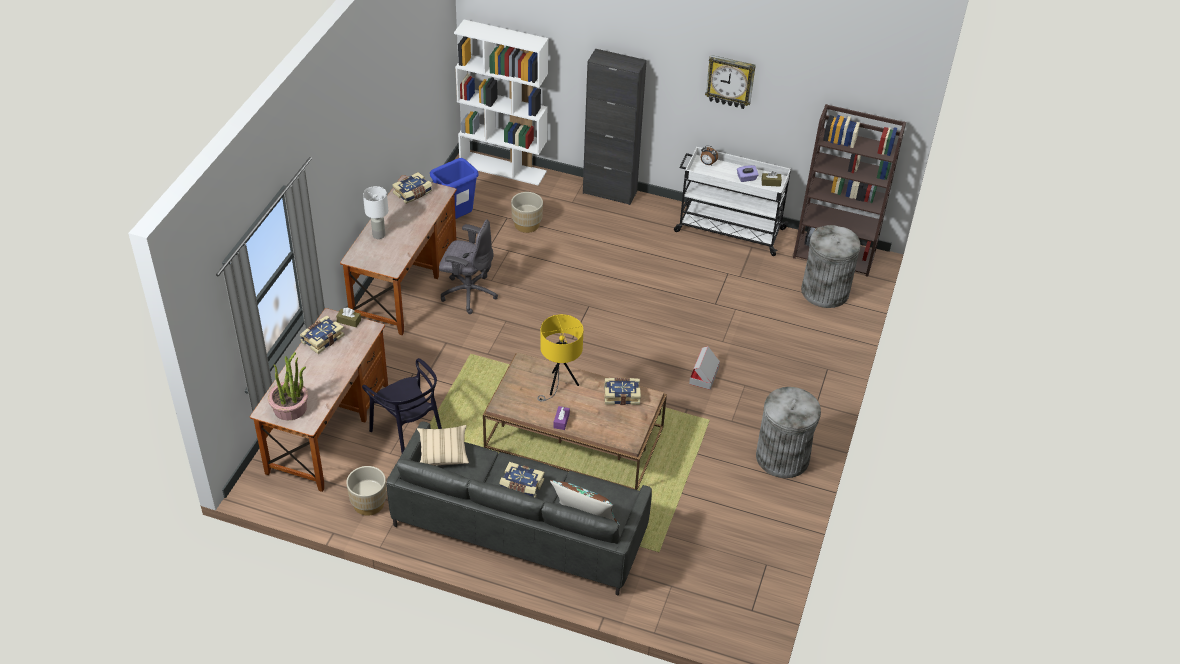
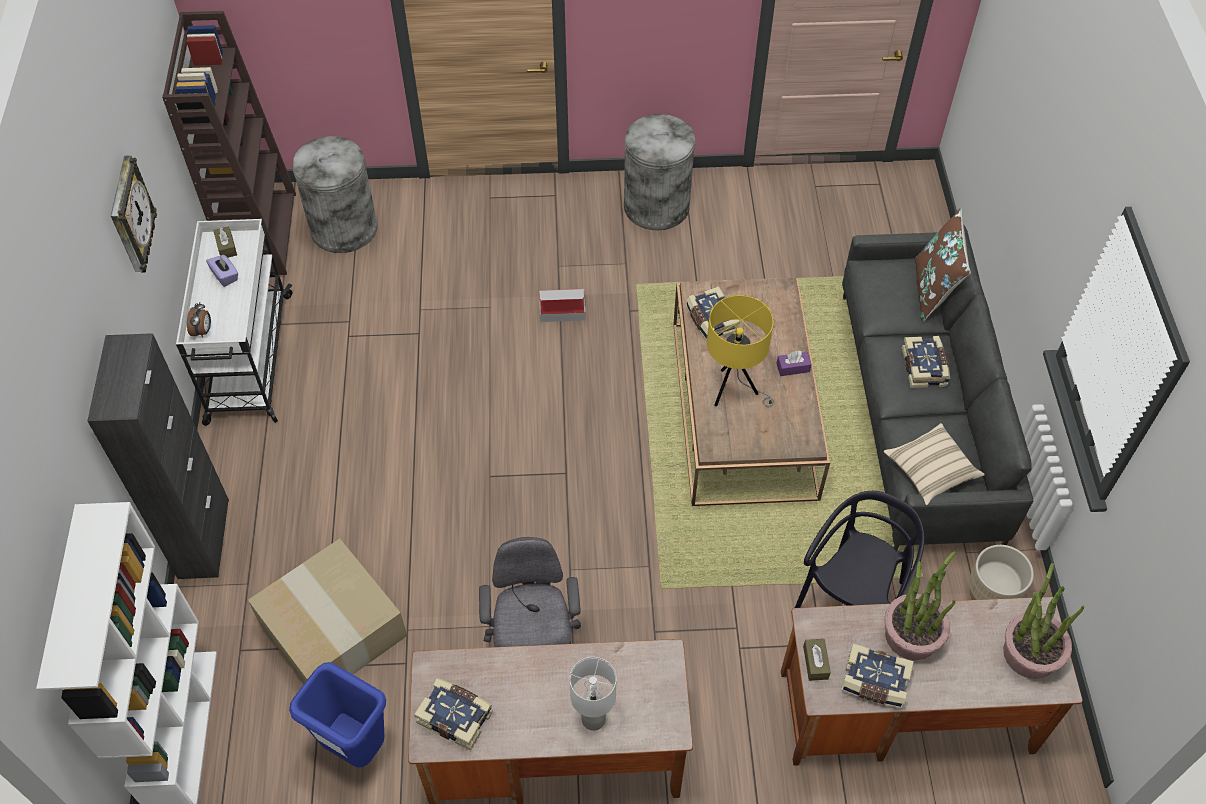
camera: 110 degrees left, 10 degrees up
(336, 364) = (912, 635): none -> potted plant
(527, 224) = (330, 629): beige planter -> cardboard box

